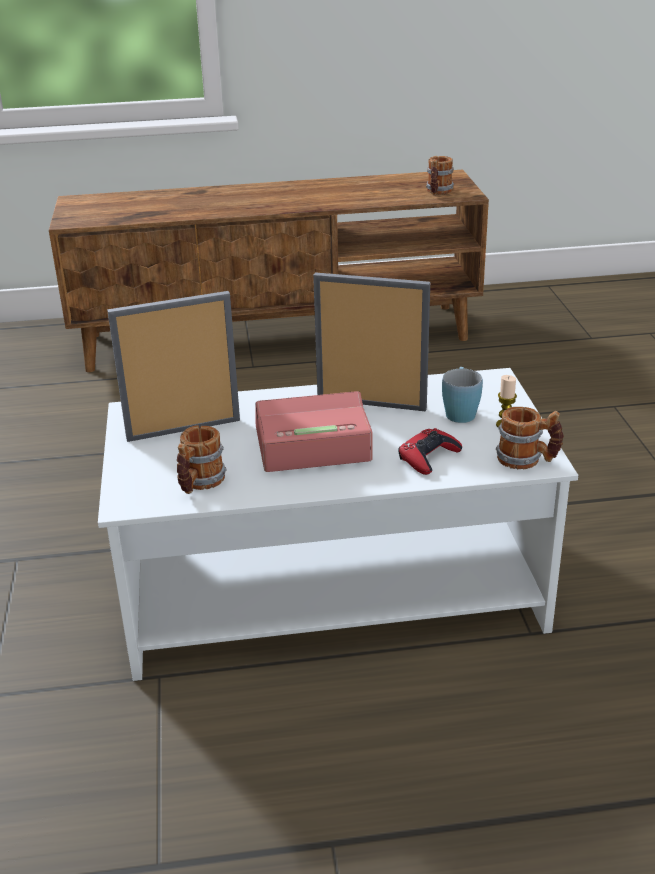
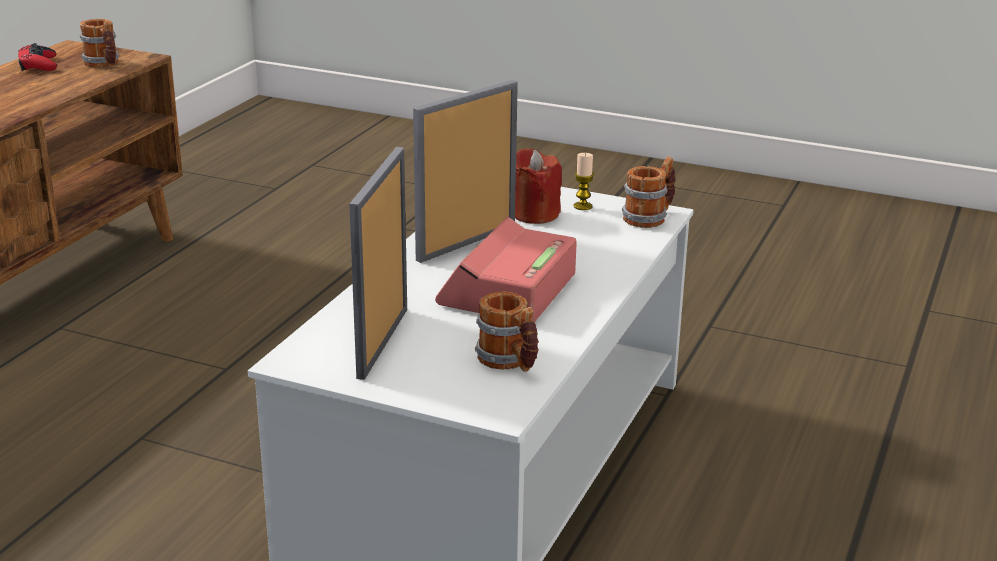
camera: 60 degrees left, 5 degrees down
(428, 457) = (597, 250): red game controller -> red game controller (38, 65)
(460, 411) = (535, 214): blue mug -> red candle

